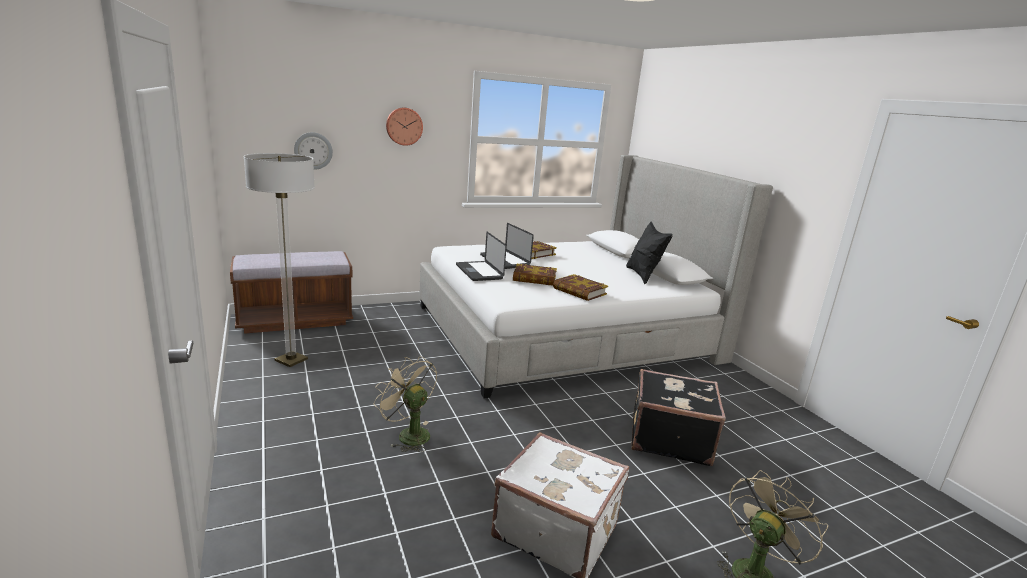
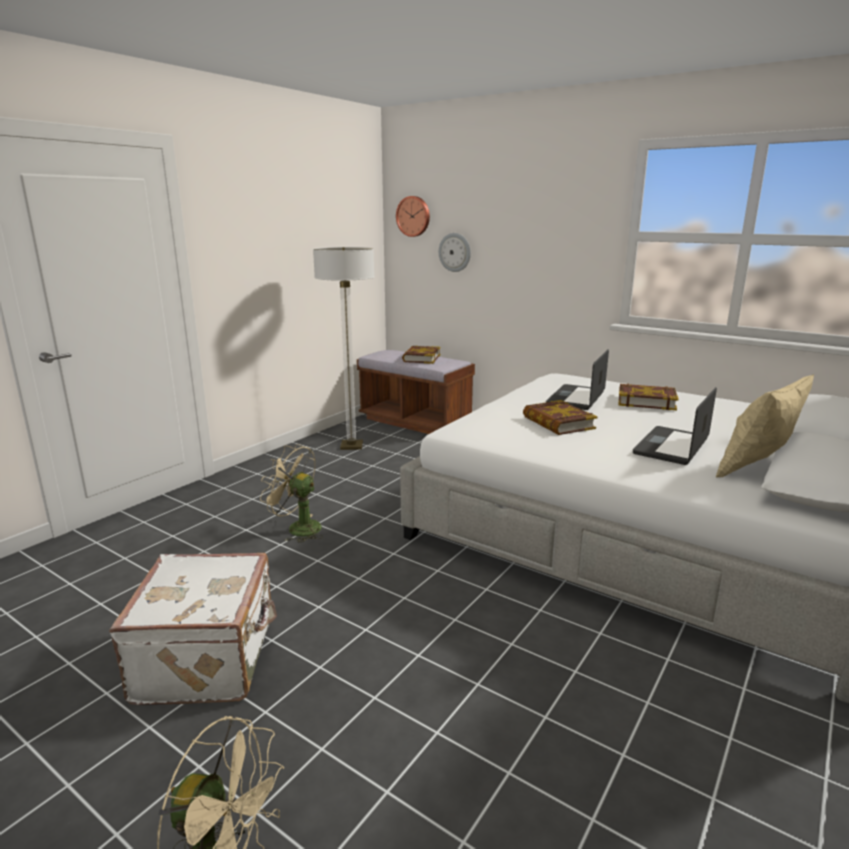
camera: 60 degrees right, 0 degrees up
(404, 126) = (544, 222): wall clock -> wall clock (413, 216)
(408, 434) = (297, 528): beige fan -> beige fan turned 75 degrees counterclockwise
(479, 272) = (514, 400): laptop -> laptop (671, 447)
(579, 291) = (571, 450): book -> book (421, 358)
(643, 276) = (756, 470): black pillow -> beige pillow
(669, 438) = (492, 701): black suitcase -> none

